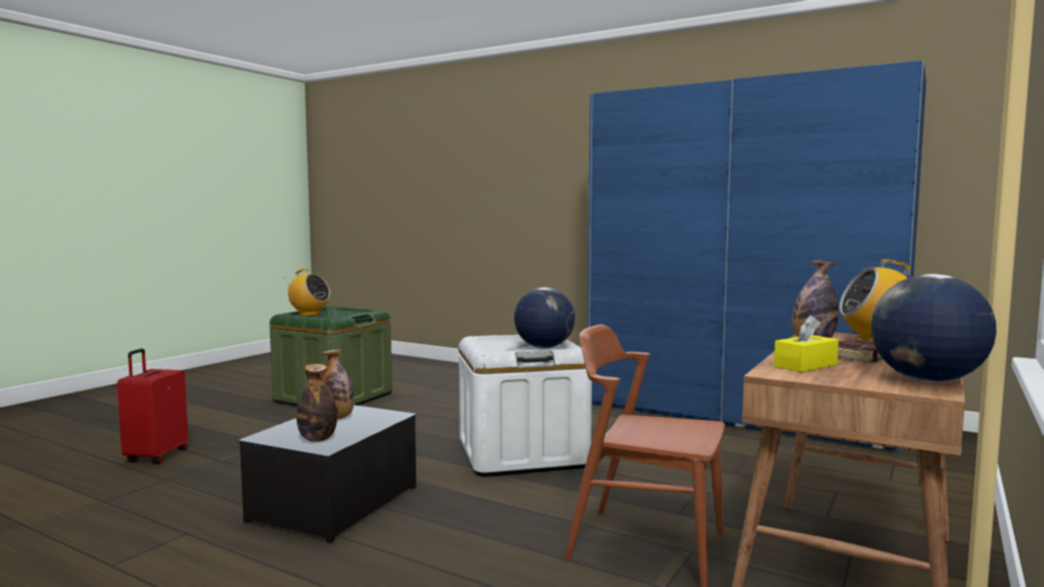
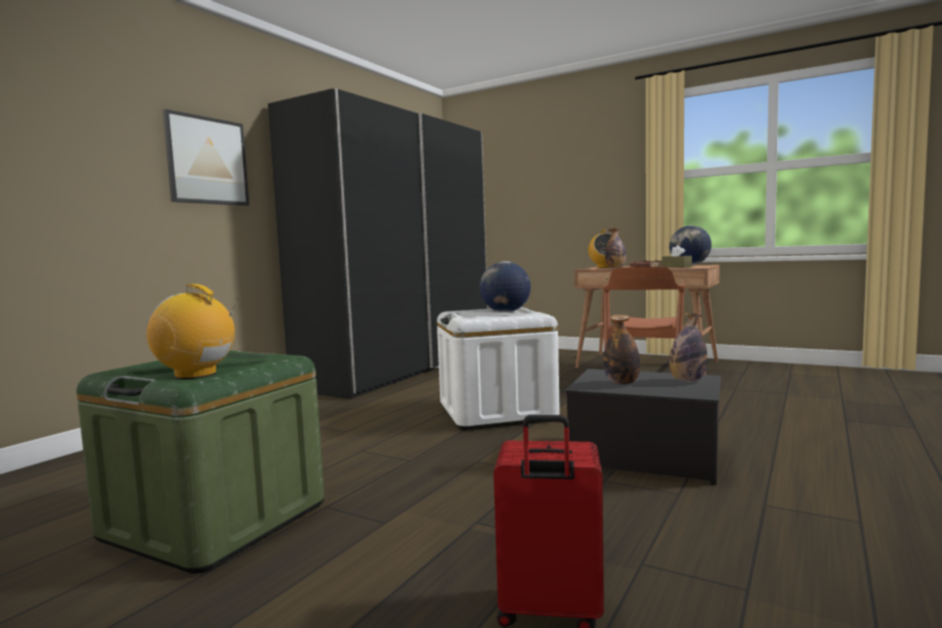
camera: 90 degrees left, 0 degrees up
(309, 314) = (196, 374): radio -> radio turned 90 degrees counterclockwise
(565, 171) = (207, 161): none -> picture
(738, 414) = (401, 368): blue wardrobe -> black wardrobe
(805, 365) = (676, 267): yellow tissue box -> brown tissue box

